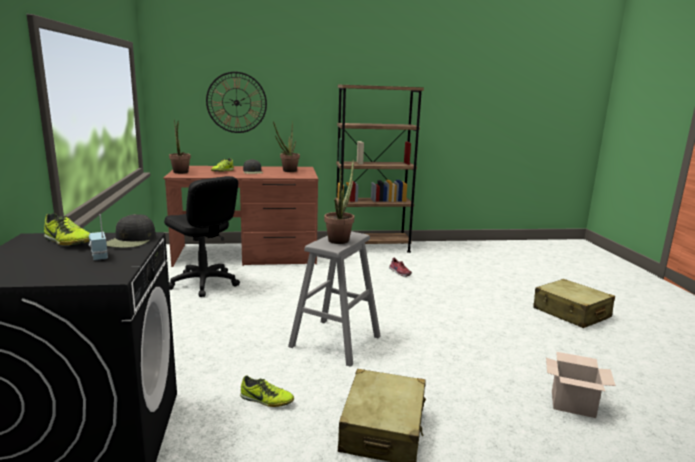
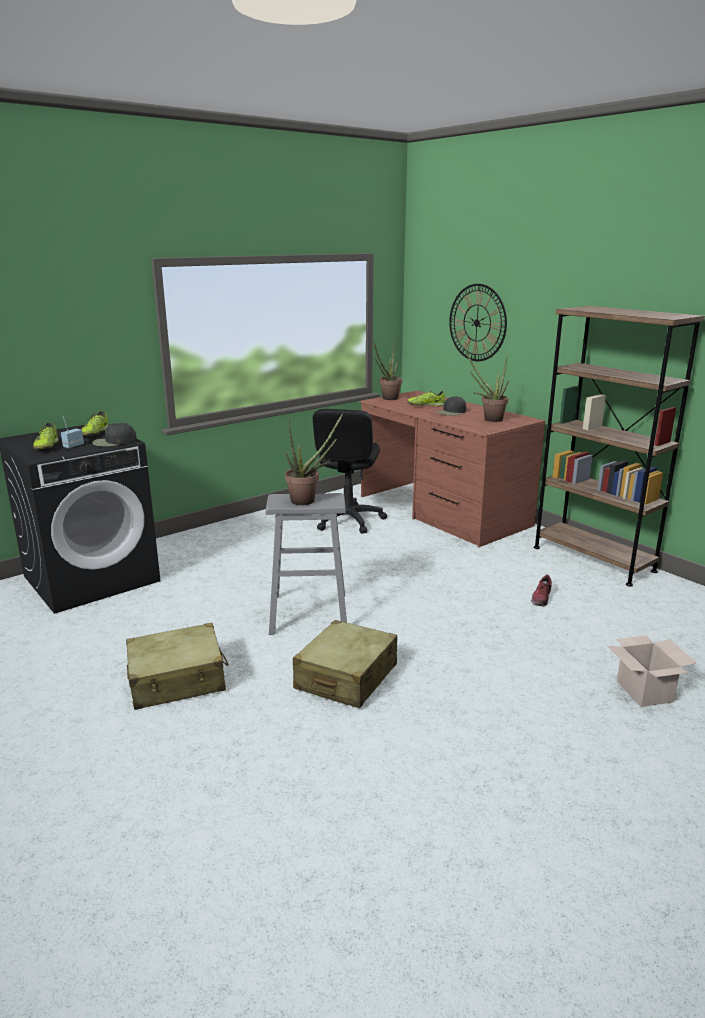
camera: 60 degrees right, 5 degrees up
(266, 400) = (180, 615): shoe -> shoe (47, 446)
(571, 313) = (624, 767): beige suitcase -> beige suitcase (346, 677)
(574, 404) = (324, 798): cardboard box -> cardboard box (646, 692)

